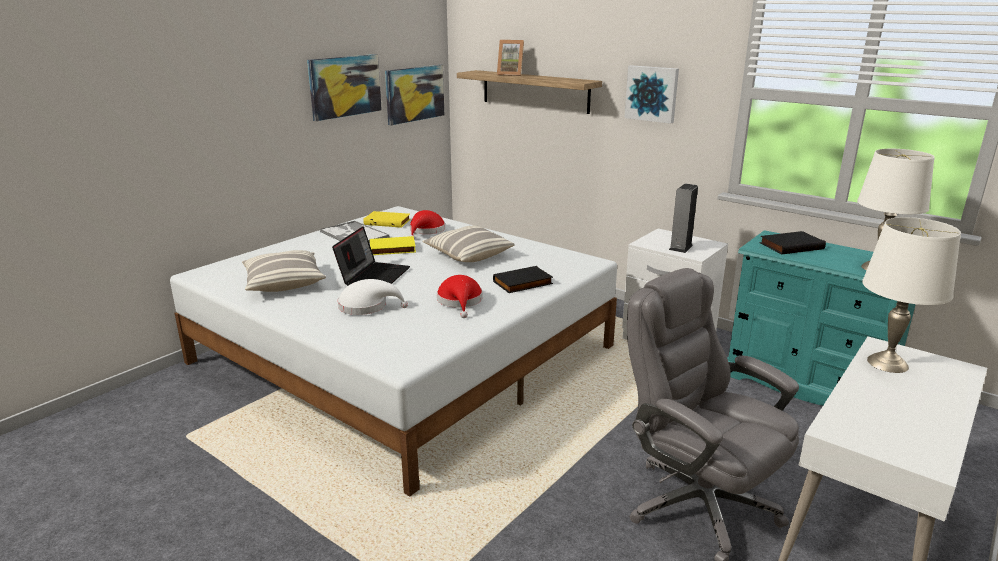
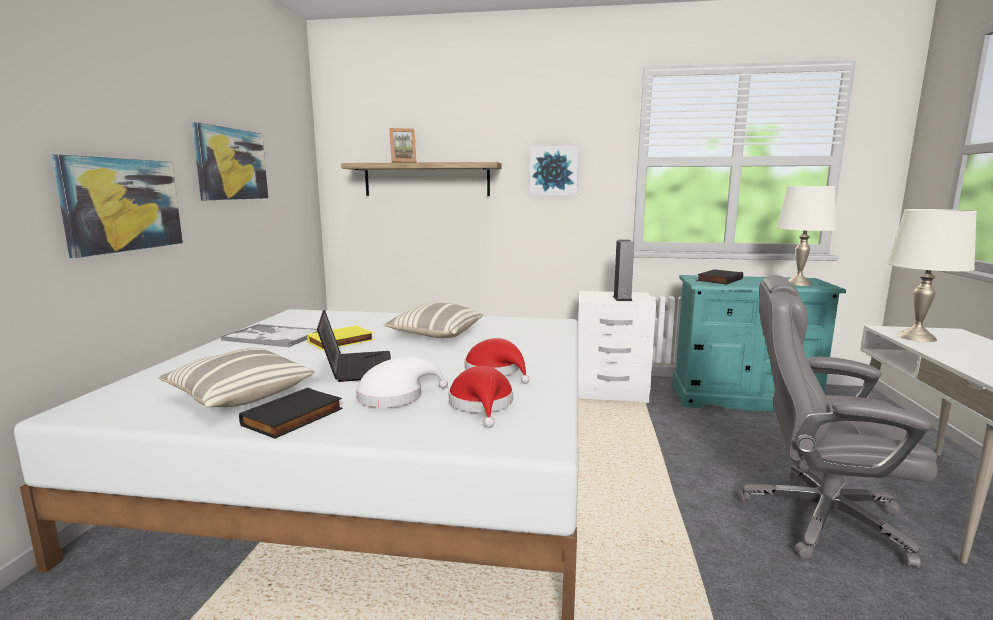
camera: 30 degrees left, 10 degrees down
(388, 222) = (298, 321): yellow book -> none
(414, 94) = (293, 186): picture -> picture (122, 205)
(426, 231) = (356, 323): red hat -> red hat (482, 404)
(523, 283) = (529, 345): black book -> black book (294, 418)

